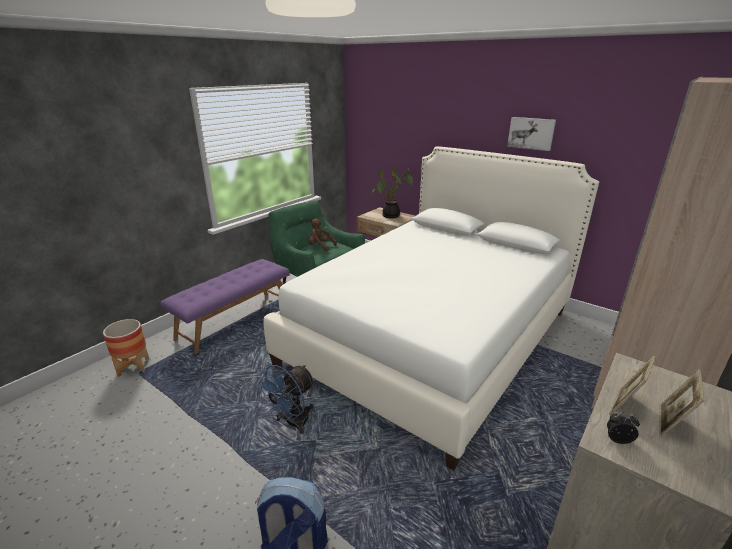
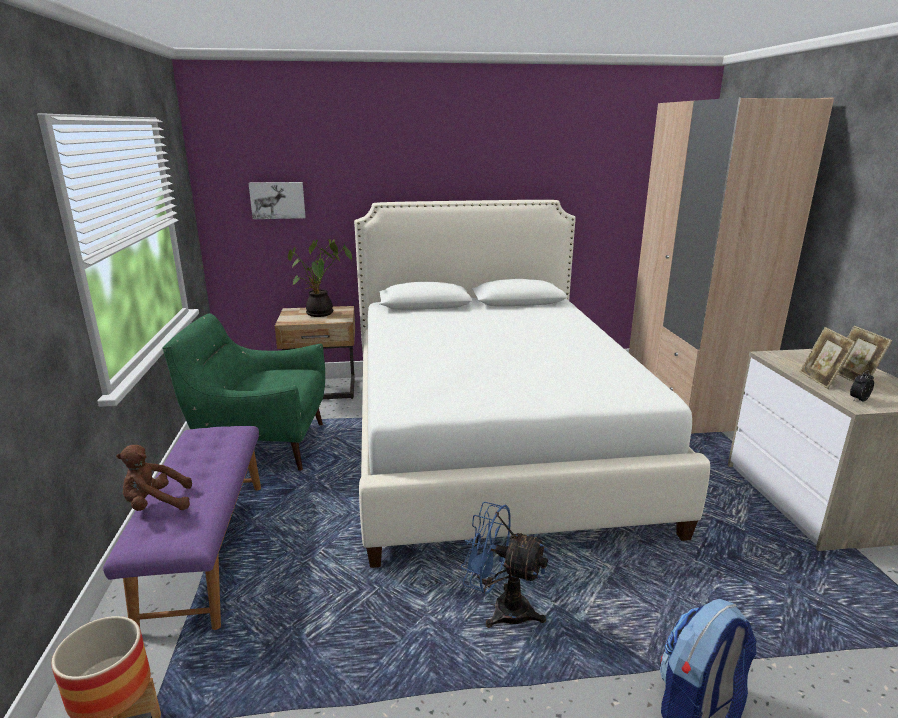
camera: 45 degrees left, 5 degrees down
(292, 423) = (501, 609): blue fan -> blue fan turned 120 degrees clockwise
(320, 246) = (266, 380): brown plush toy -> brown plush toy (156, 505)
(531, 133) = (492, 173): picture -> picture (277, 200)

